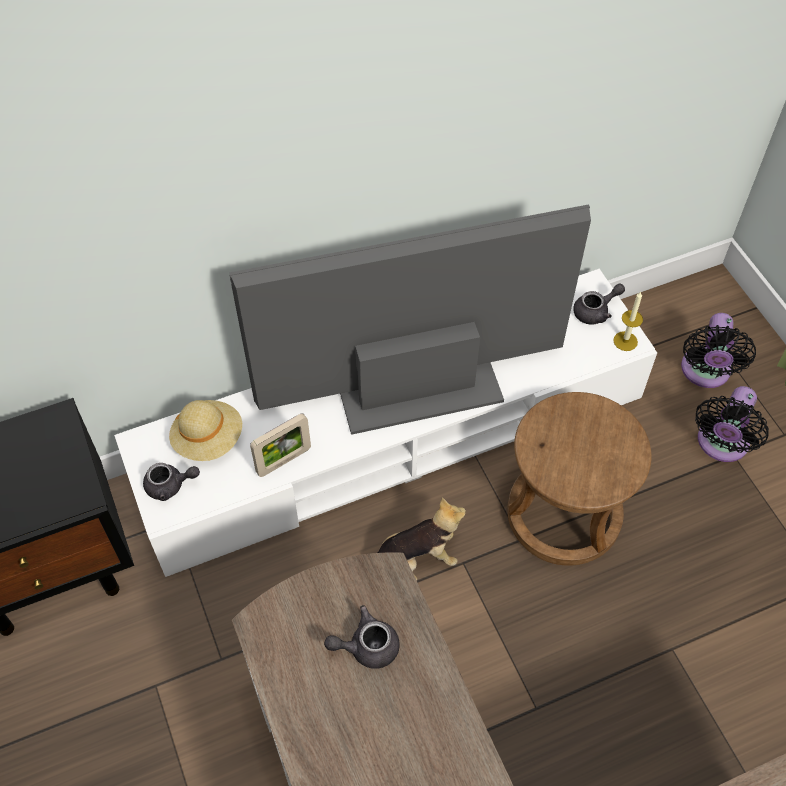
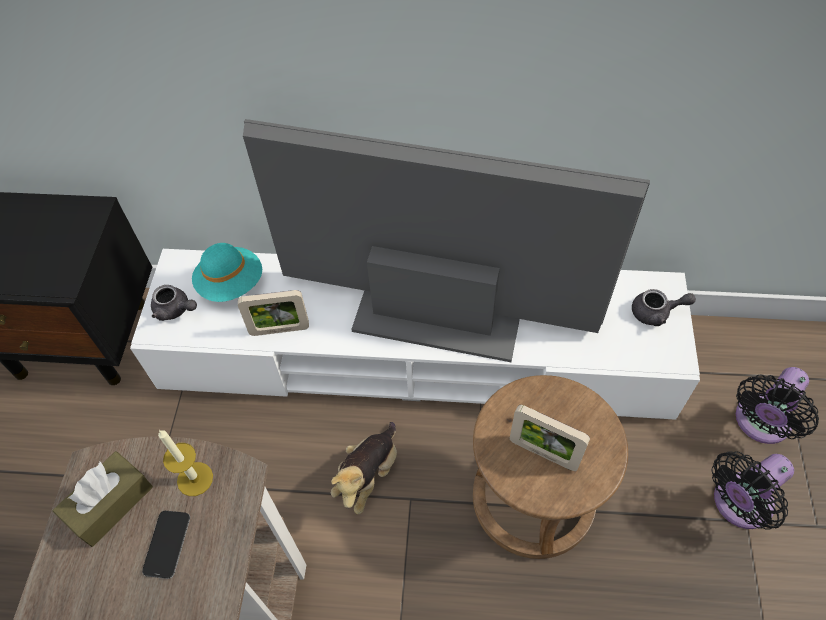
camera: 30 degrees right, 0 degrees up
(208, 439) = (231, 284): beige hat -> turquoise hat
(297, 641) = (110, 504): none -> brown tissue box
(366, 646) = (167, 544): grey teapot -> phone
(415, 560) = (368, 475): plush toy -> plush toy turned 105 degrees clockwise
(583, 458) = (543, 453): none -> picture frame
(625, 341) = (671, 354): candle -> candle (195, 479)

